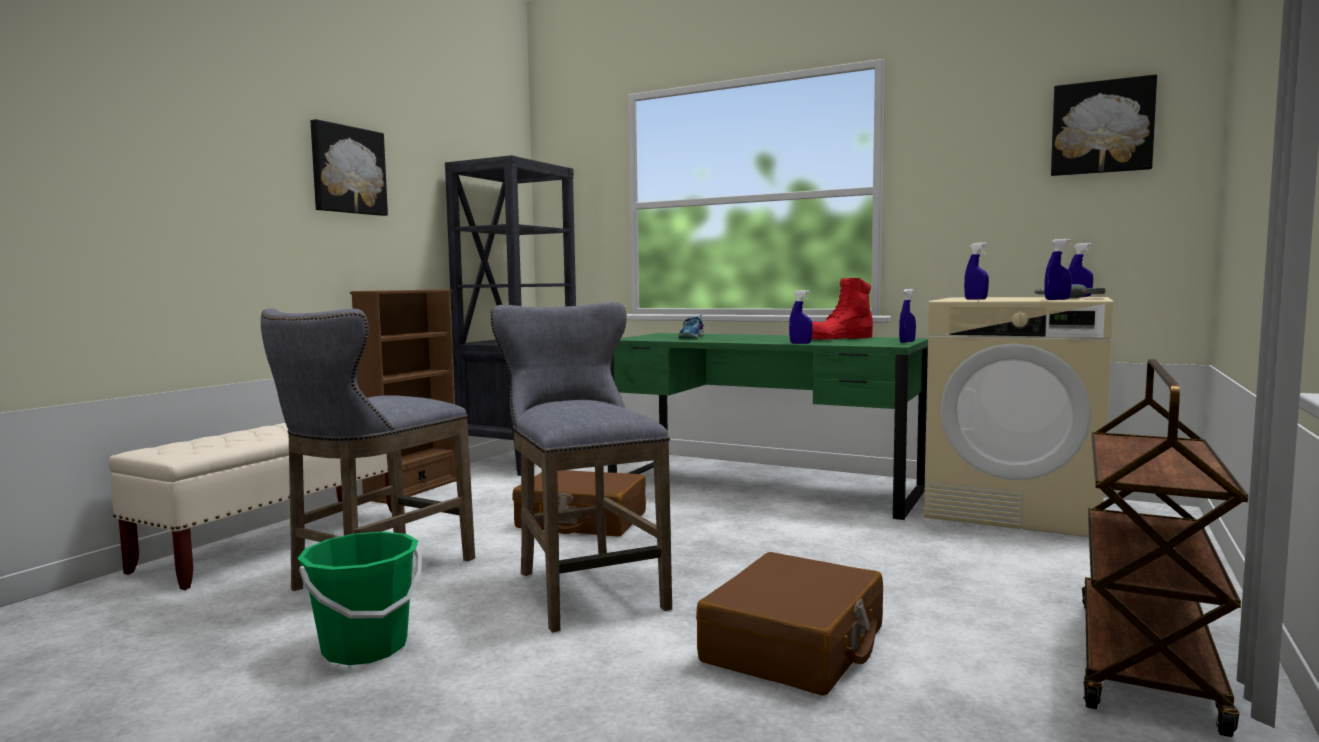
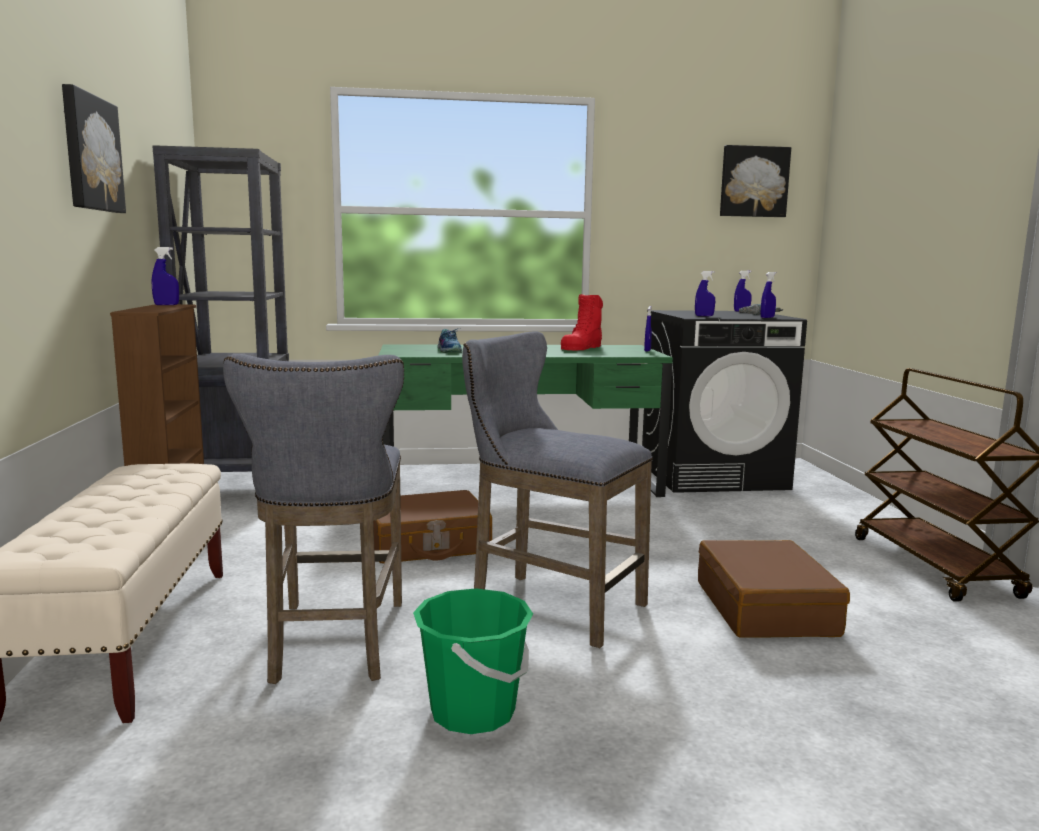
camera: 35 degrees left, 5 degrees up
(800, 343) = (579, 355): blue spray bottle -> blue spray bottle (166, 305)
(1015, 508) = (713, 475): beige washing machine -> black washing machine

